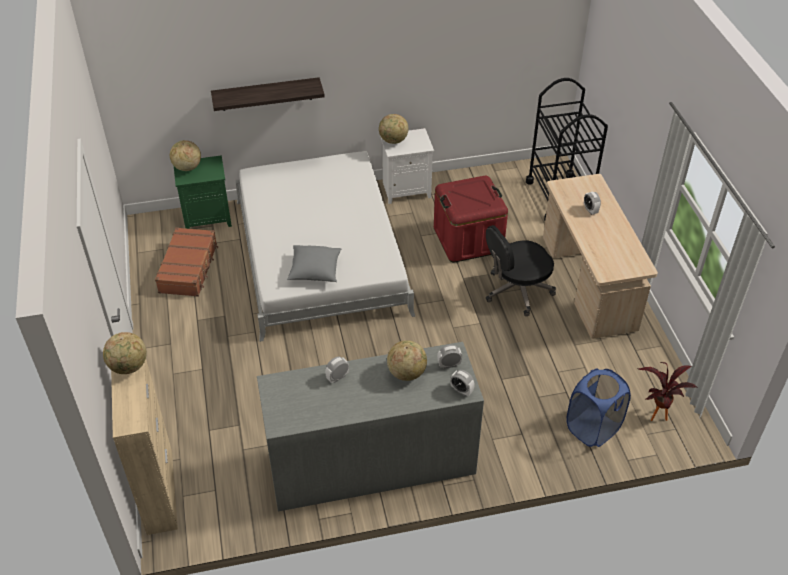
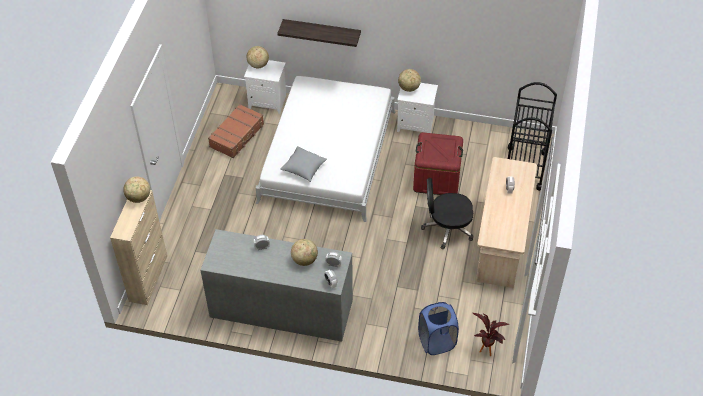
camera: 25 degrees right, 5 degrees up
(208, 217) = (268, 102): green nightstand -> white nightstand

